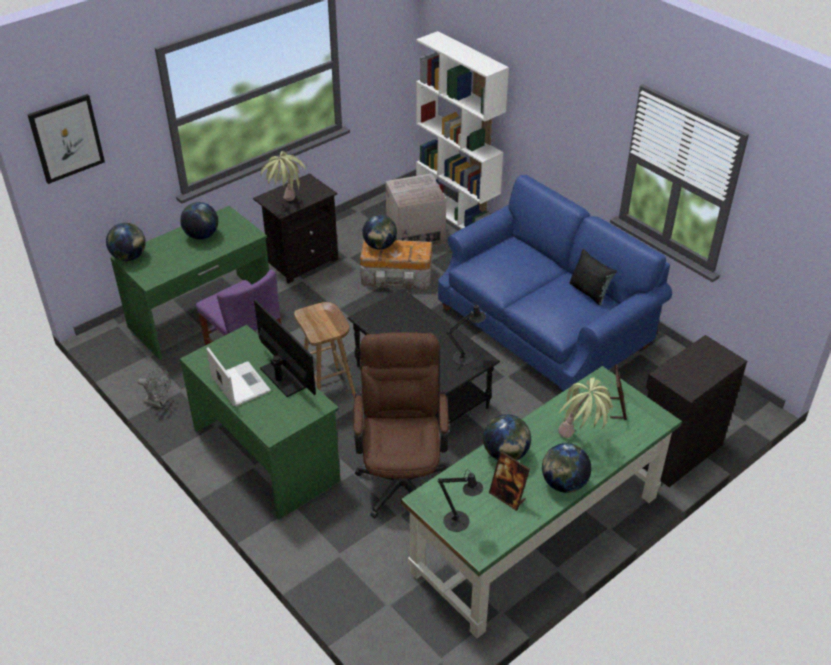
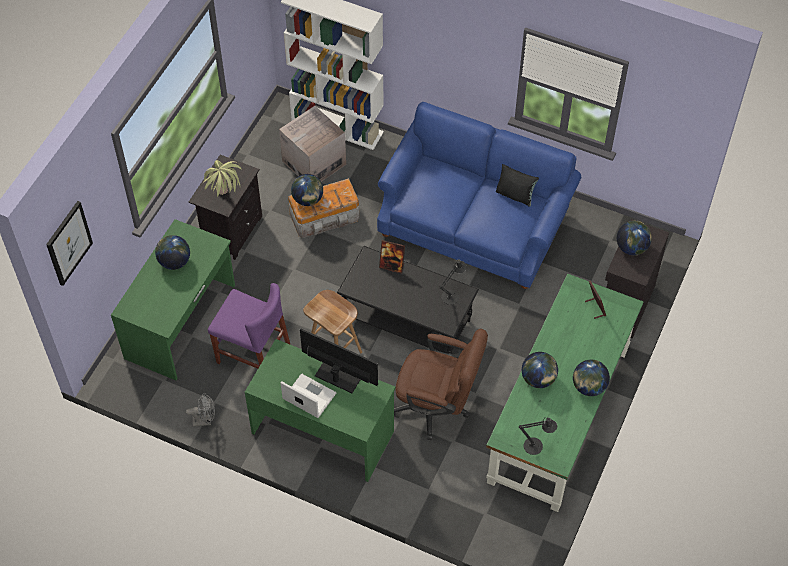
camera: 25 degrees left, 15 degrees up
(129, 257) = (128, 309): globe -> globe (631, 248)
(401, 476) = (437, 407): brown office chair -> brown office chair turned 135 degrees clockwise
(507, 497) = (557, 413): picture frame -> picture frame (392, 266)
(581, 443) = (584, 349): potted plant -> none

